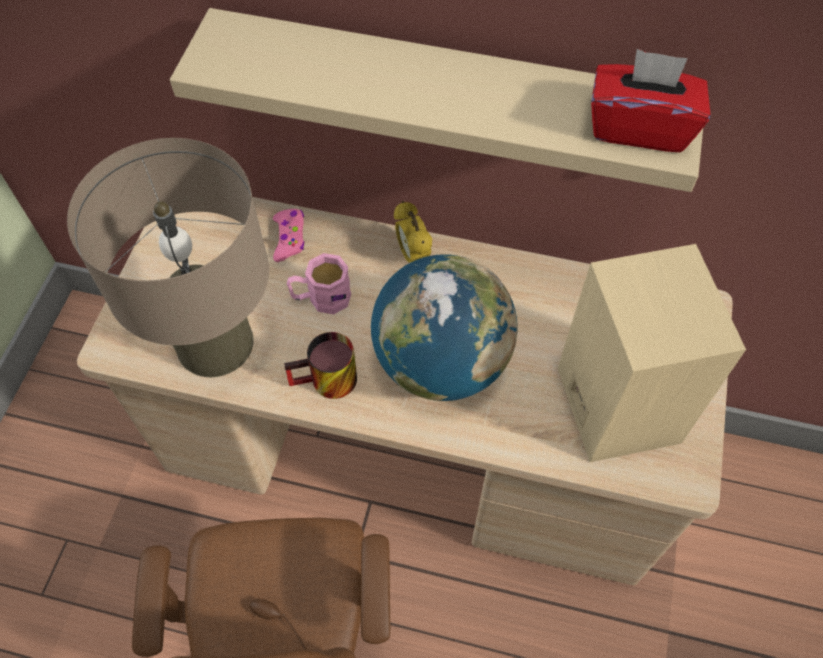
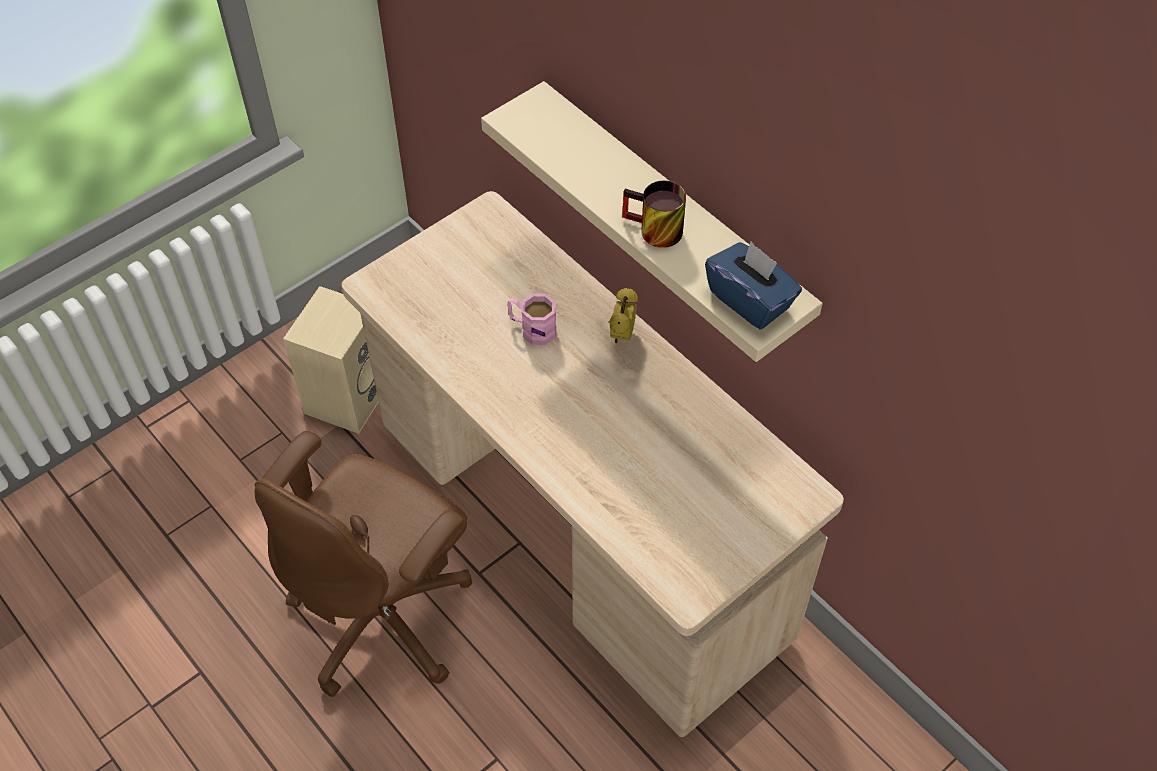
camera: 35 degrees right, 5 degrees down
(215, 343) = (438, 319): beige table lamp -> none
(289, 238) = (543, 275): pink game controller -> none
(327, 384) = (489, 387): mug -> mug (653, 232)
(441, 362) = (579, 419): globe -> none
(614, 402) = (680, 517): beige speaker -> beige speaker (347, 395)
(639, 127) = (750, 300): red tissue box -> blue tissue box

